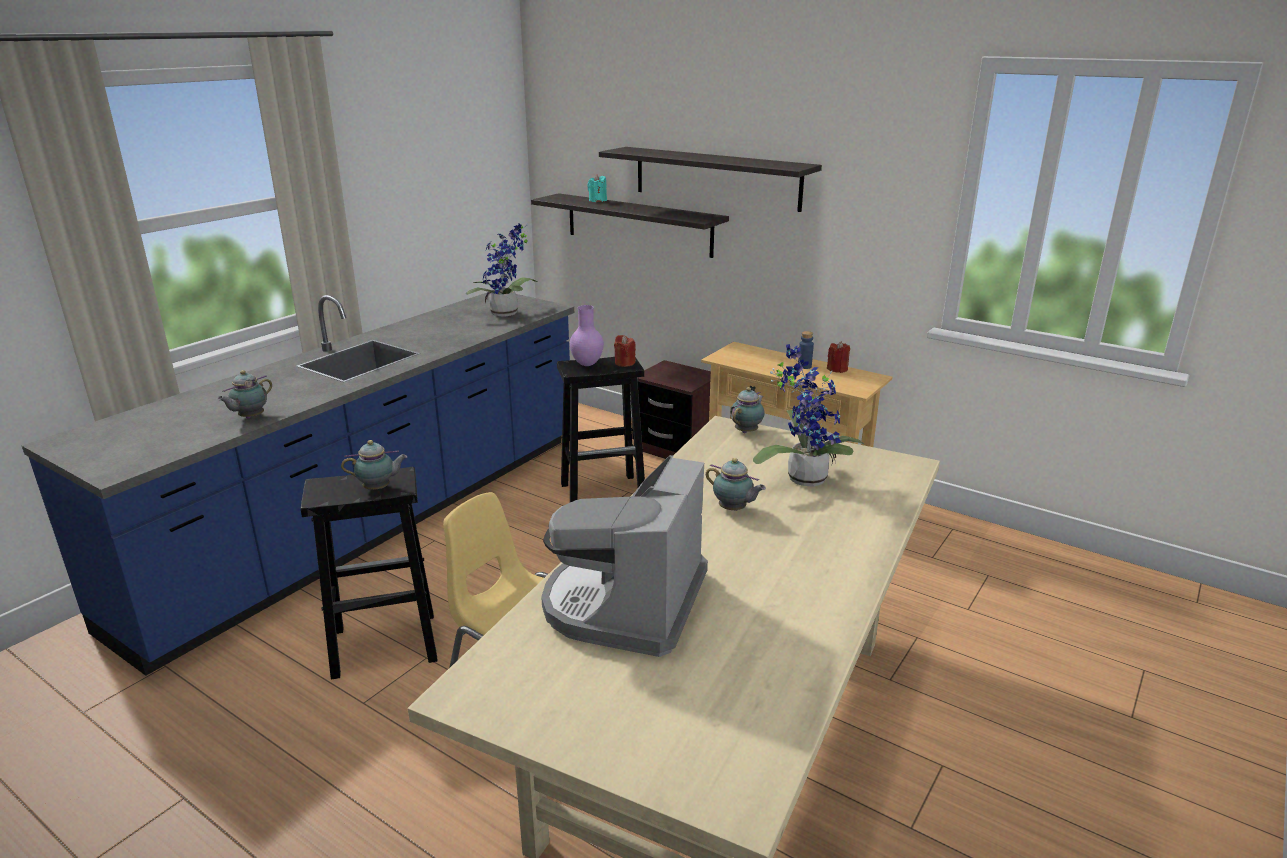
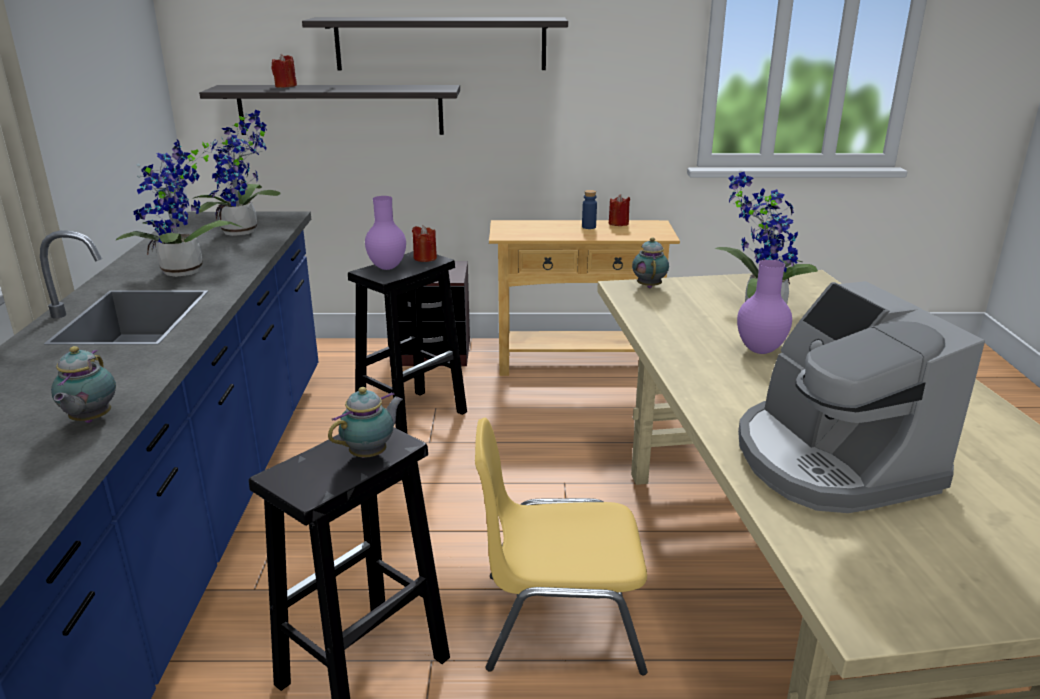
camera: 35 degrees left, 0 degrees up
(427, 337) = (184, 273): none -> potted plant
(597, 200) = (285, 86): turquoise candle -> red candle
(733, 509) = (759, 351): teapot -> purple vase

